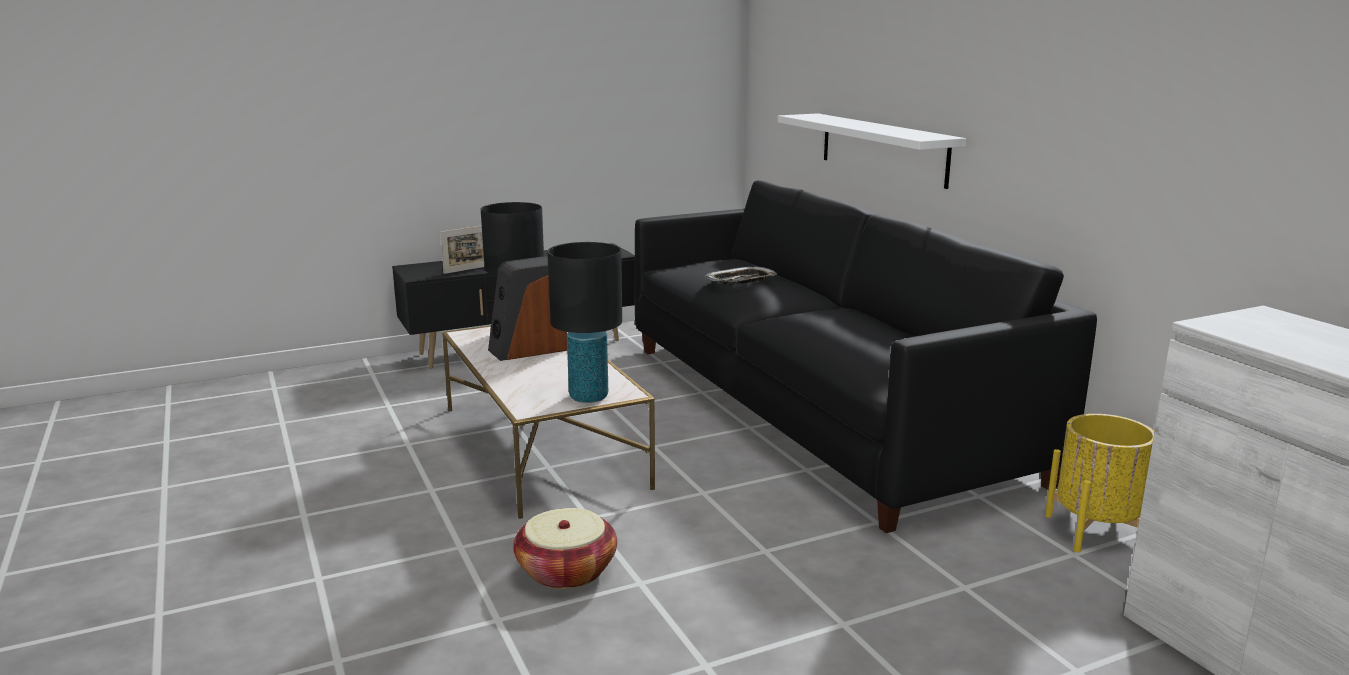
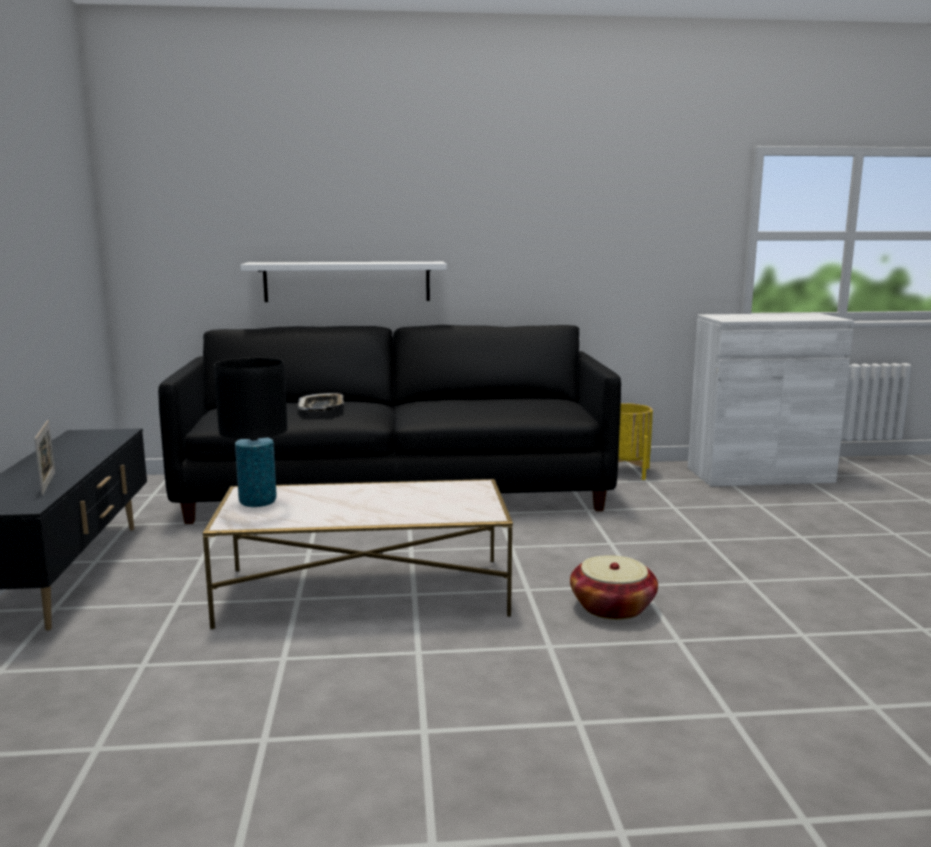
camera: 70 degrees left, 5 degrees down
(528, 349) = (322, 503): speaker -> none
(589, 397) = (476, 495): black table lamp -> none

